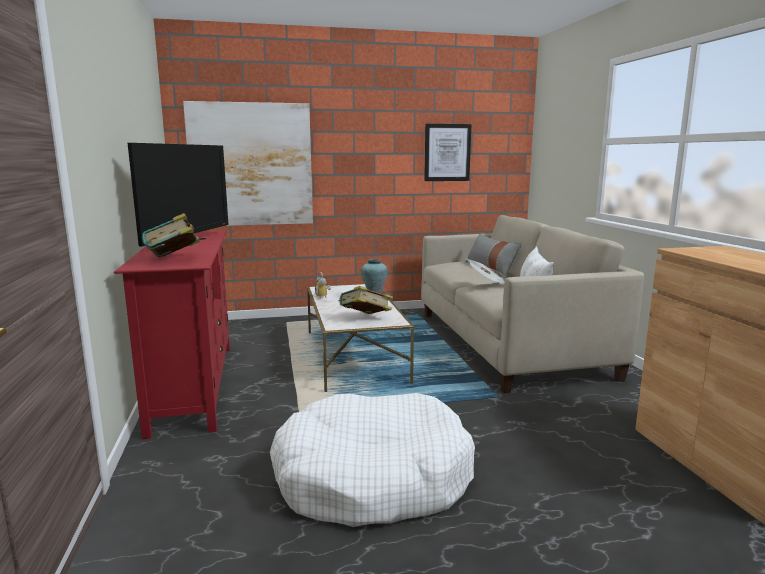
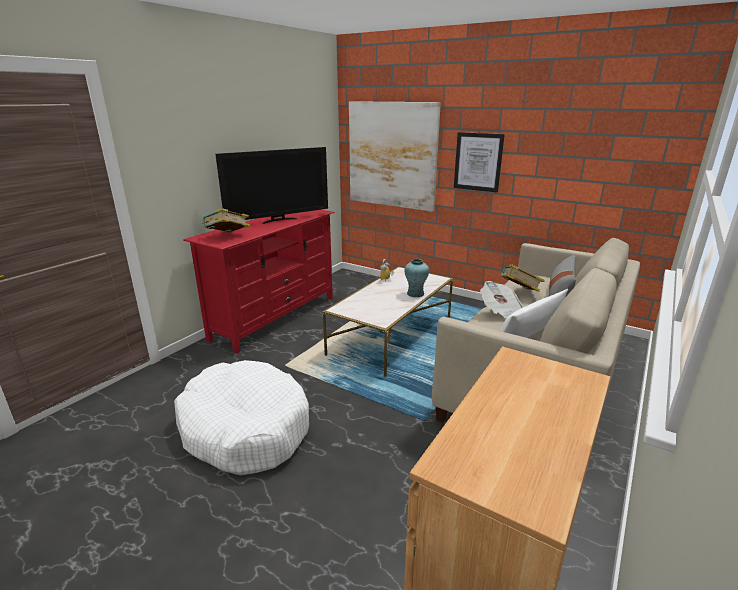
camera: 45 degrees right, 10 degrees up
(365, 318) = (369, 310): book -> book (518, 292)
(447, 152) = (577, 156): picture -> picture (478, 162)

